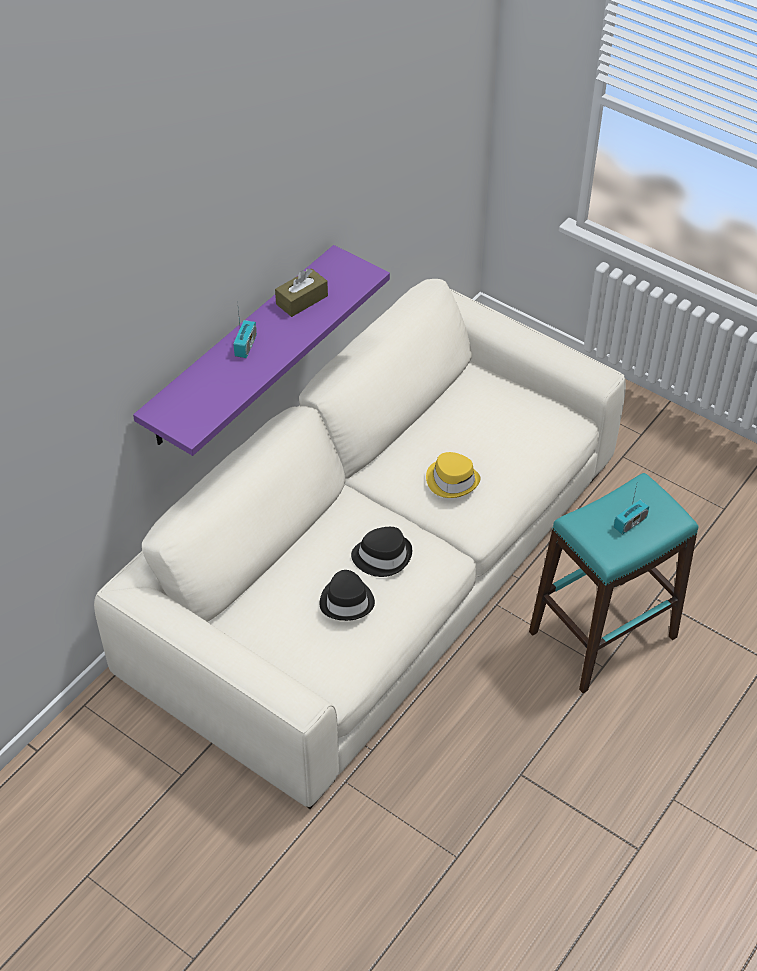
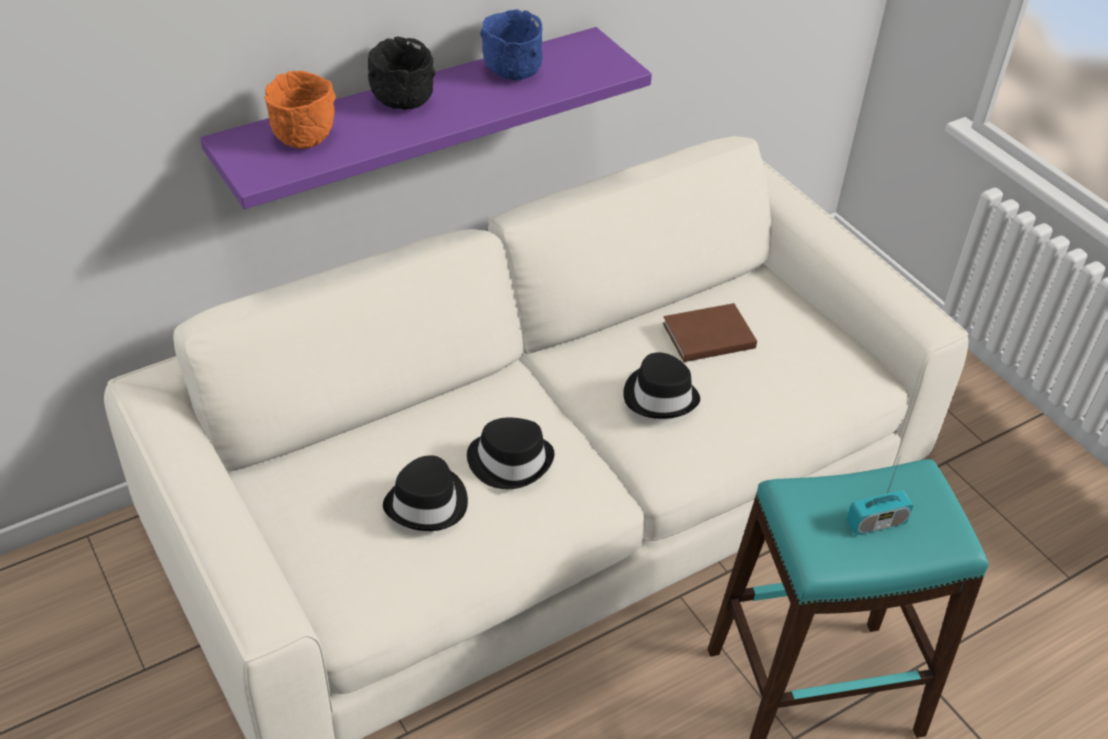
camera: 20 degrees right, 5 degrees down
(202, 394) = (305, 139): none -> orange bowl
(246, 346) = (402, 102): radio -> black bowl
(302, 300) = (512, 73): brown tissue box -> blue bowl
(452, 480) = (660, 396): yellow hat -> black hat
(460, 428) = (706, 335): none -> brown book

